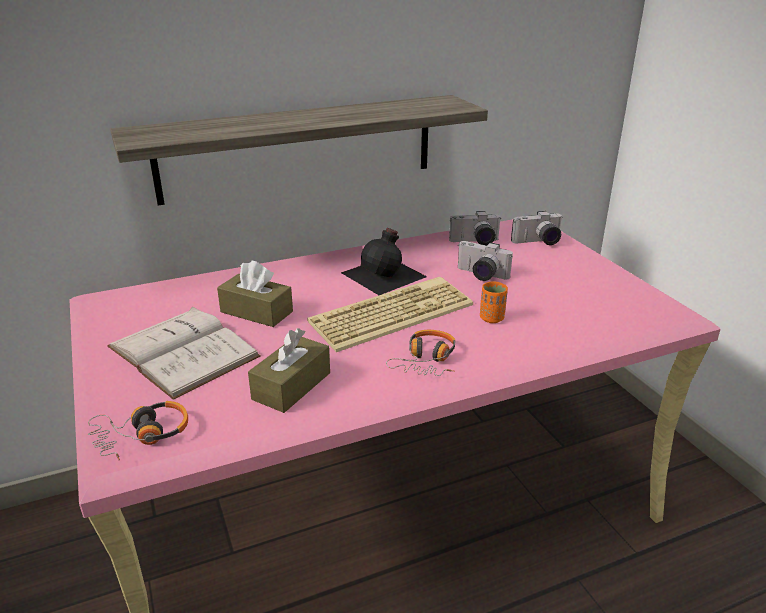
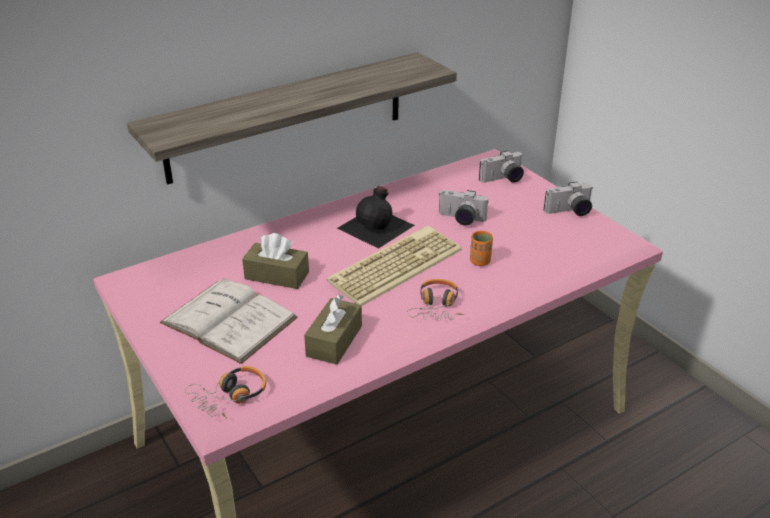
camera: 10 degrees left, 5 degrees up
(475, 242) = (447, 184): camera -> camera (570, 212)

